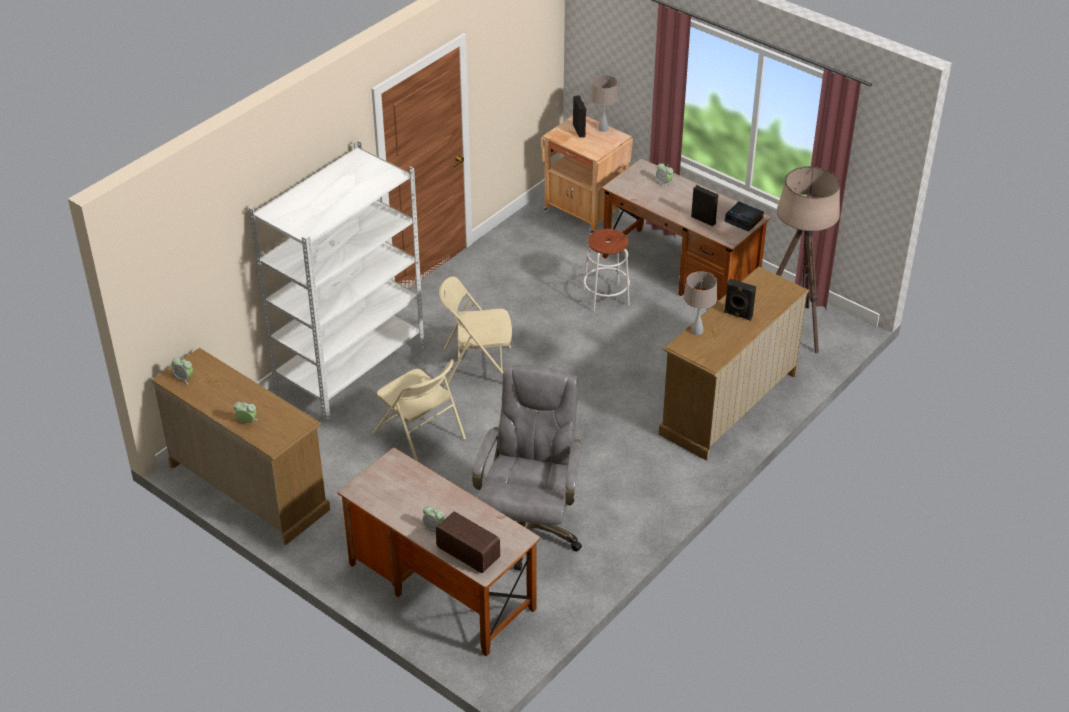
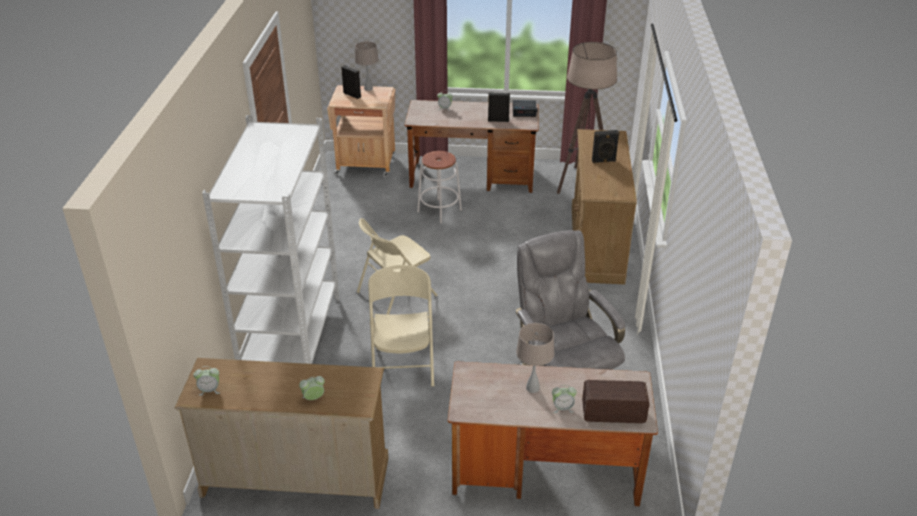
camera: 35 degrees left, 5 degrees down
(419, 436) = (403, 364): beige chair -> beige chair turned 105 degrees counterclockwise
(697, 331) = (591, 180): beige table lamp -> beige table lamp (532, 388)

